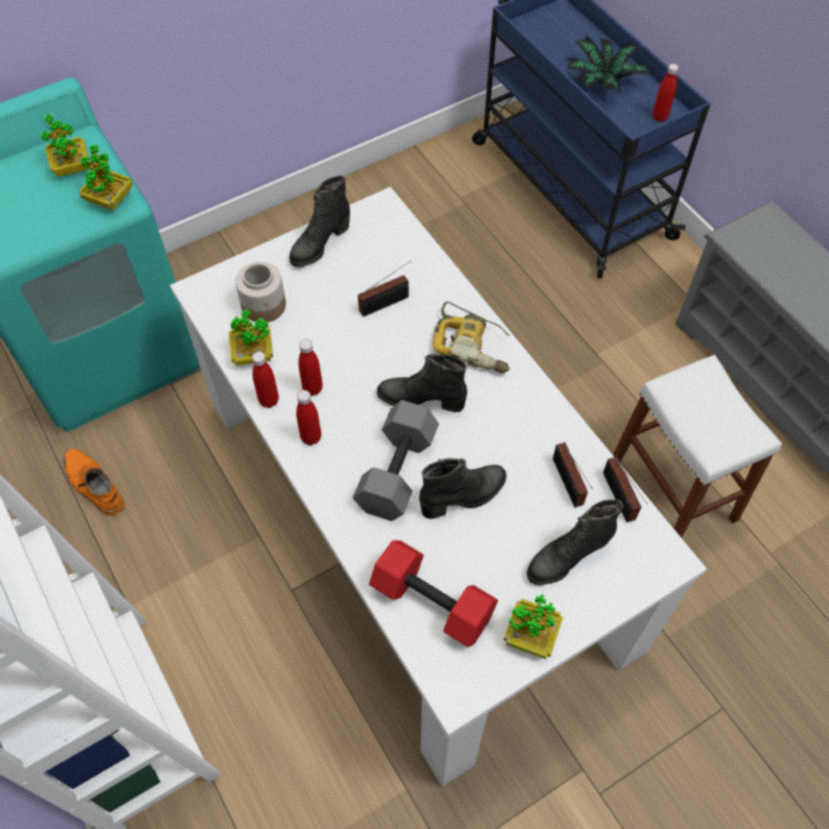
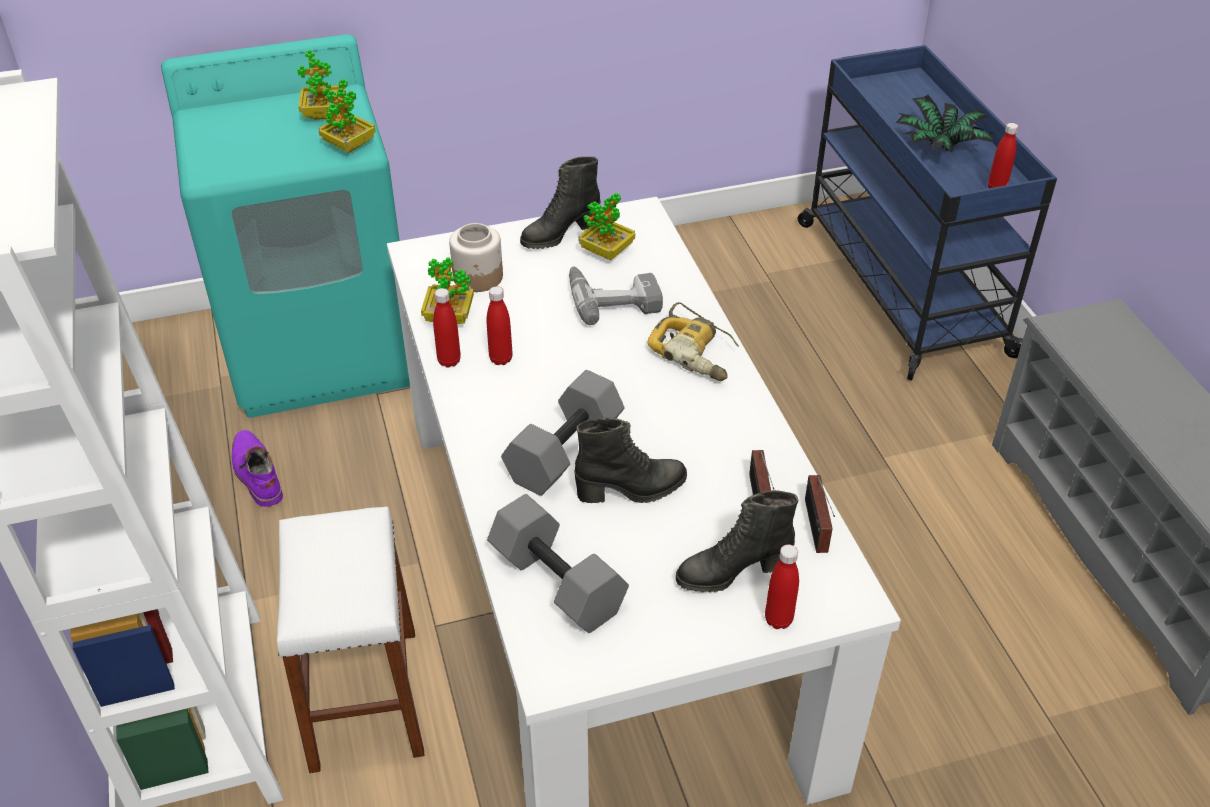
camera: 15 degrees right, 15 degrees down
(94, 485) = (256, 474): orange boot -> purple boot
(311, 437) = (481, 402): red bottle -> red bottle (778, 620)
(387, 303) = (612, 297): radio -> power drill
(421, 399) = (618, 391): black boot -> none
(434, 601) = (560, 582): red dumbbell -> grey dumbbell
(531, 635) = (660, 639): potted plant -> potted plant (606, 252)
(673, 490) = (937, 620): white stool -> white stool (364, 699)

